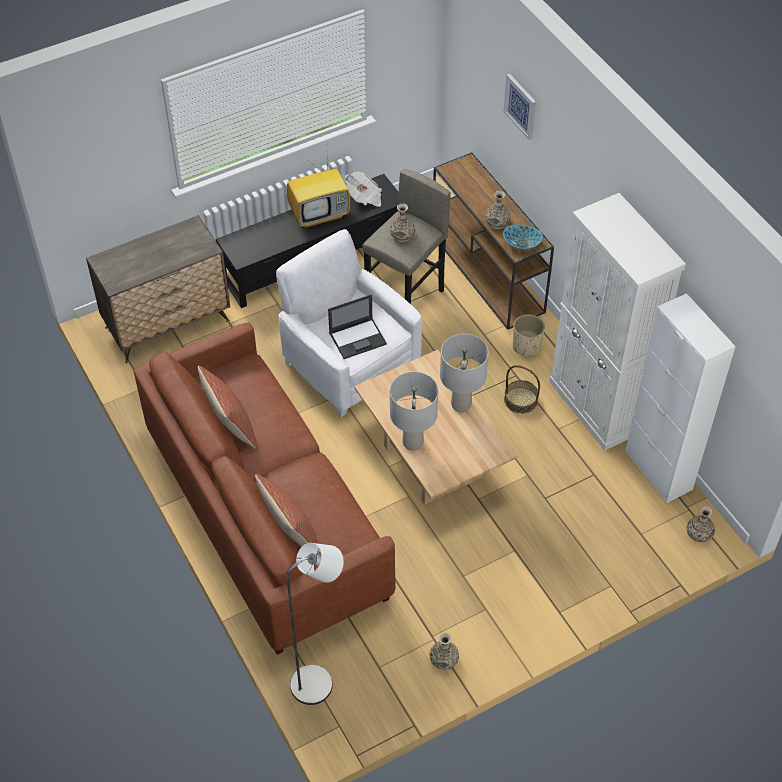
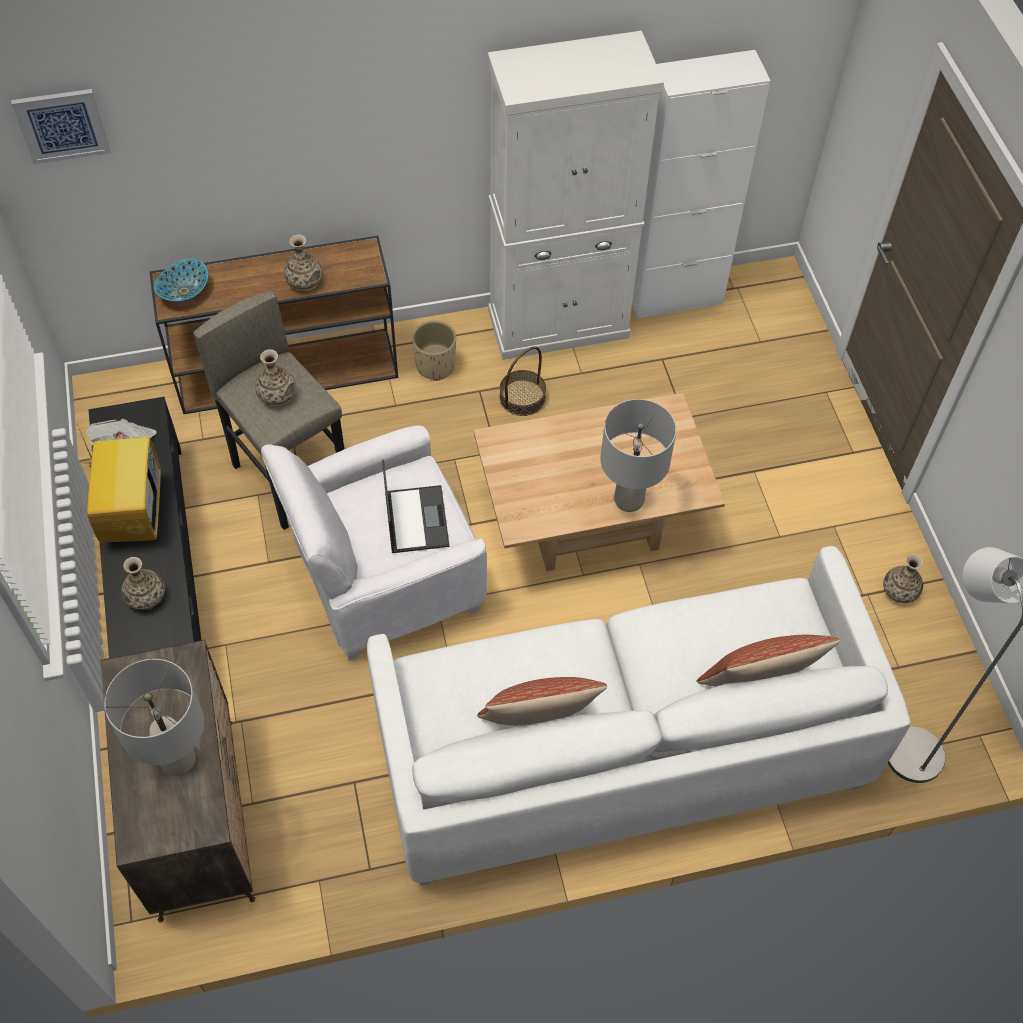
camera: 75 degrees left, 5 degrees up
(265, 513) = (620, 750): brown sofa -> white sofa
(461, 404) = (580, 428): grey table lamp -> grey table lamp (178, 760)
(520, 106) = (226, 119): picture -> picture (62, 125)
(522, 244) = (358, 266): bowl -> bowl (184, 292)
(699, 534) = (773, 290): vase -> vase (146, 597)

